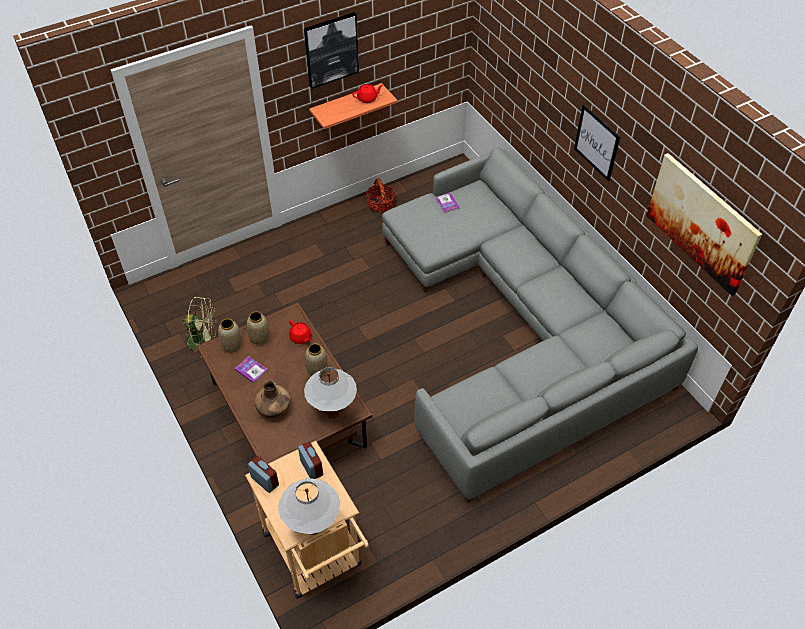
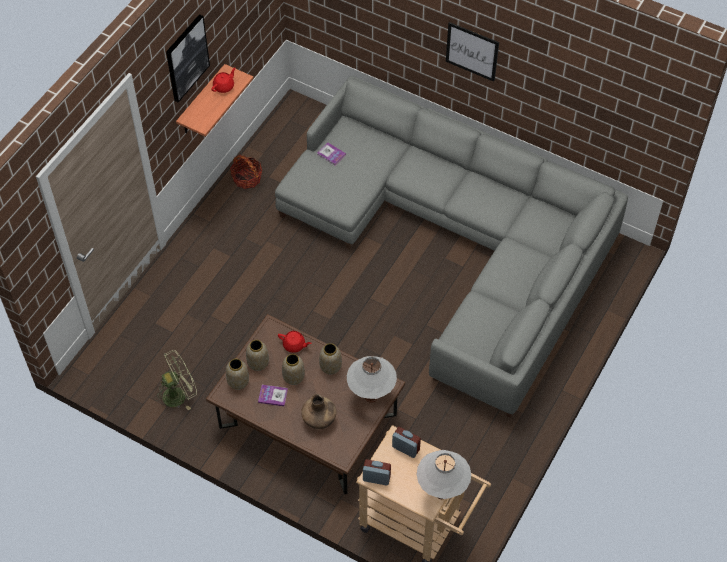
camera: 30 degrees left, 5 degrees up
(279, 363) = (293, 377): none -> vase
(701, 223) = (605, 95): picture -> none

